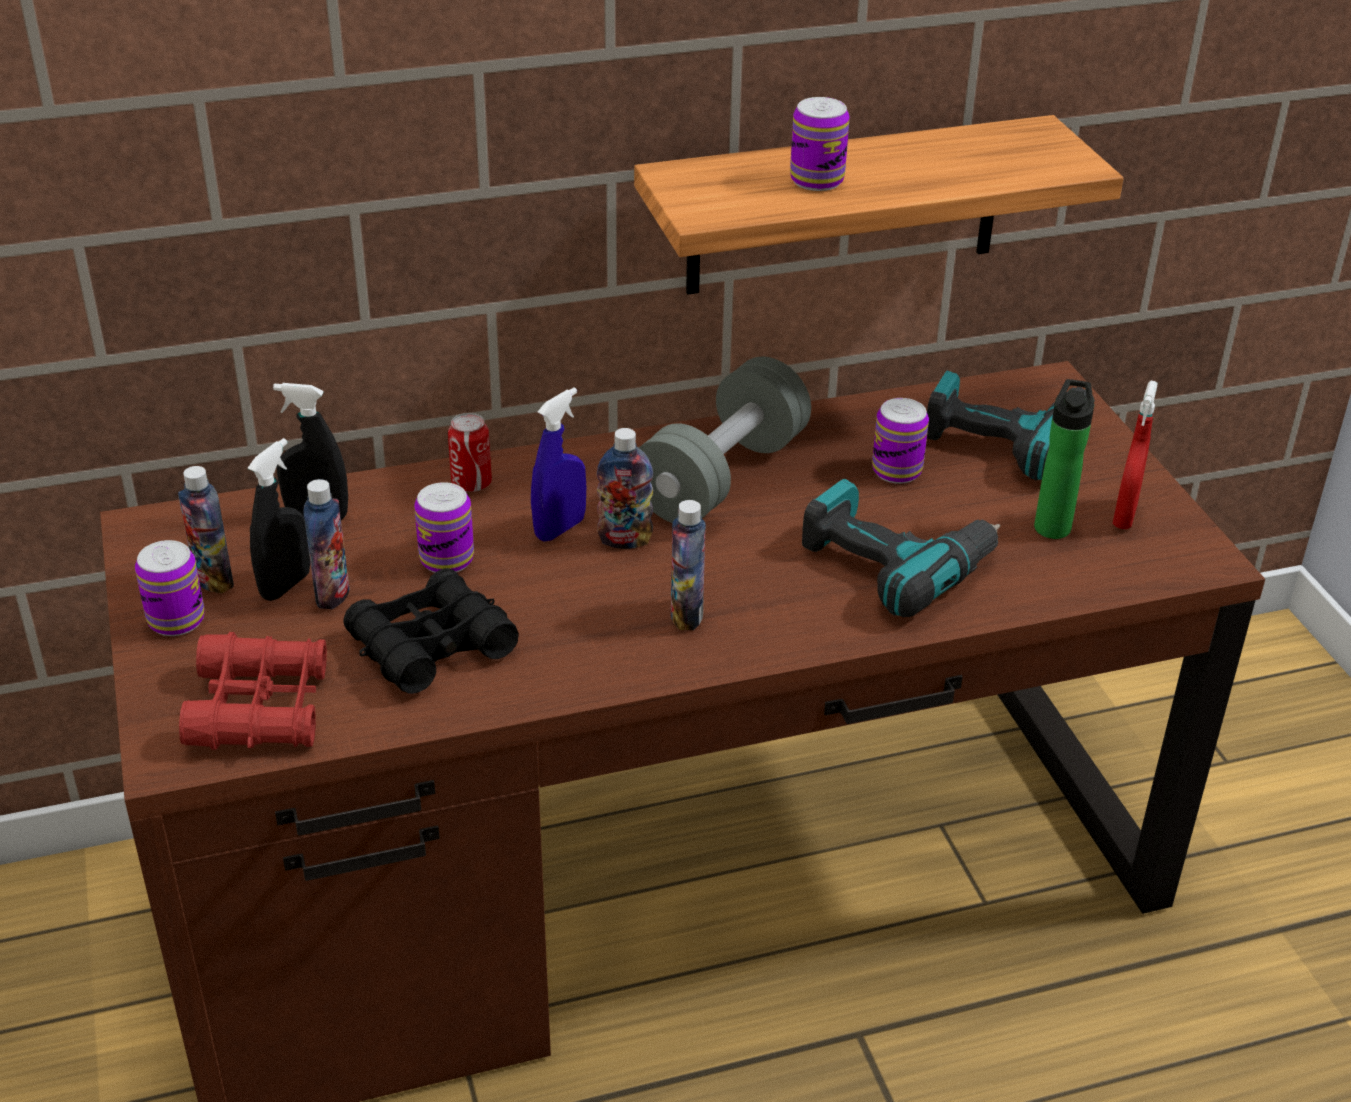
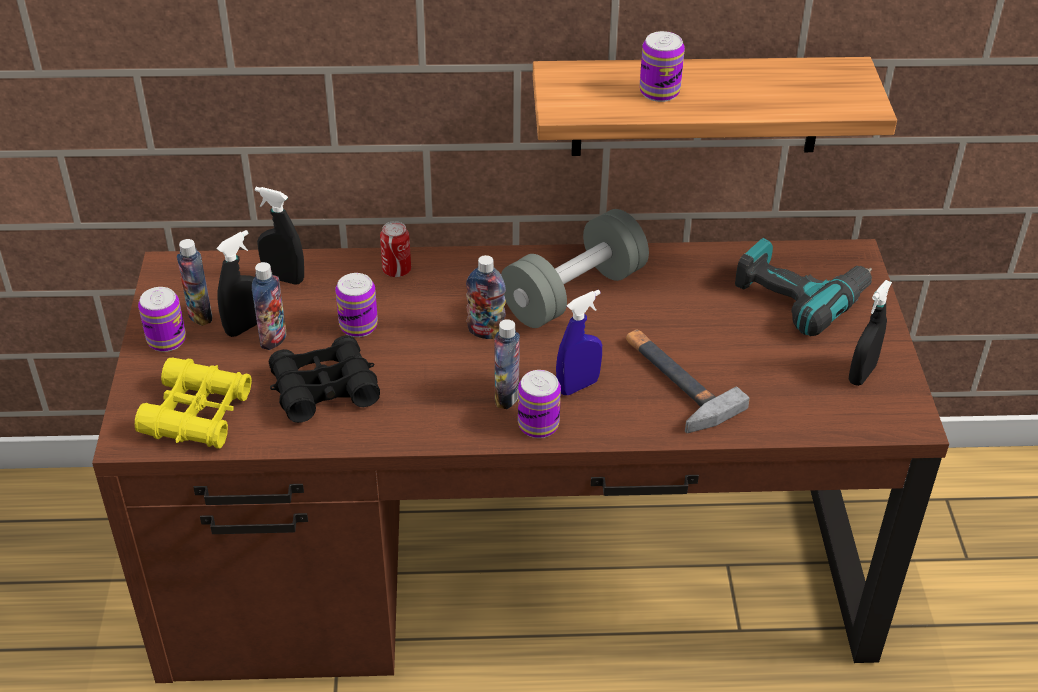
camera: 15 degrees right, 5 degrees up
(260, 708) = (197, 414): red binoculars -> yellow binoculars
(560, 529) = (444, 315): blue spray bottle -> blue spray bottle (578, 386)
(895, 561) = (673, 381): power drill -> hammer
(896, 471) = (704, 309): can -> can (538, 425)
(1053, 525) = (803, 372): bottle -> none
(1124, 516) = (862, 374): red spray bottle -> black spray bottle

